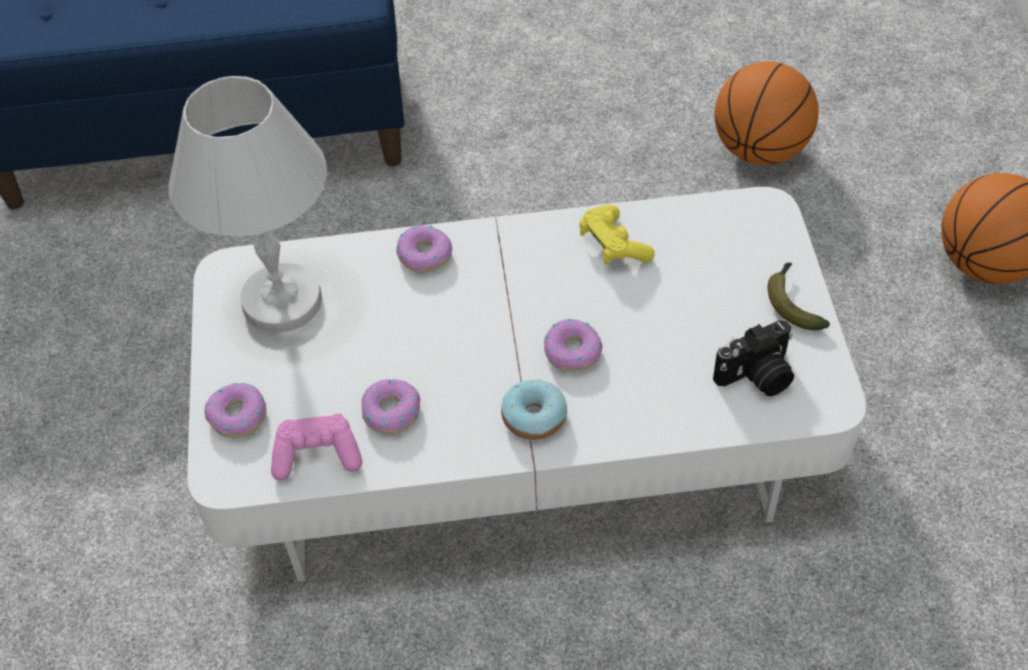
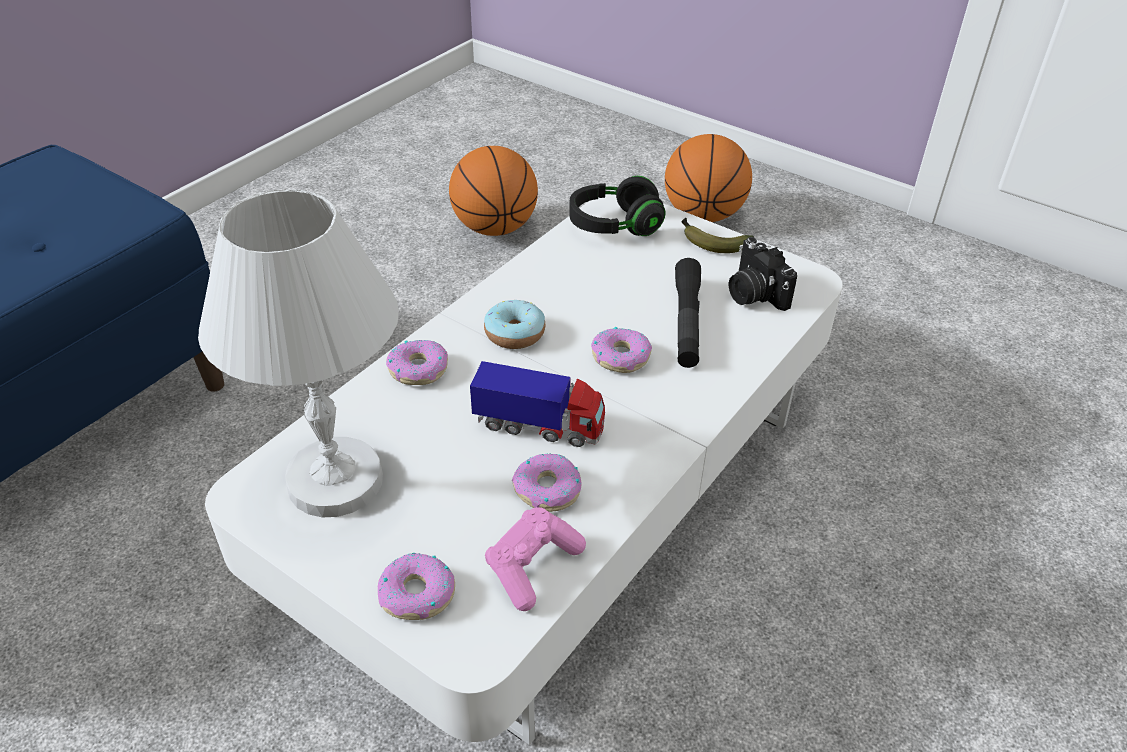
camera: 50 degrees left, 10 degrees down
(445, 362) = (539, 426): none -> toy truck
(534, 417) = (656, 414): donut -> donut (515, 333)
(613, 245) = (553, 279): yellow game controller -> none
(664, 360) = (686, 322): none -> black flashlight
(732, 228) = (614, 225): none -> black headphones
(757, 377) = (753, 294): camera -> camera turned 135 degrees clockwise

